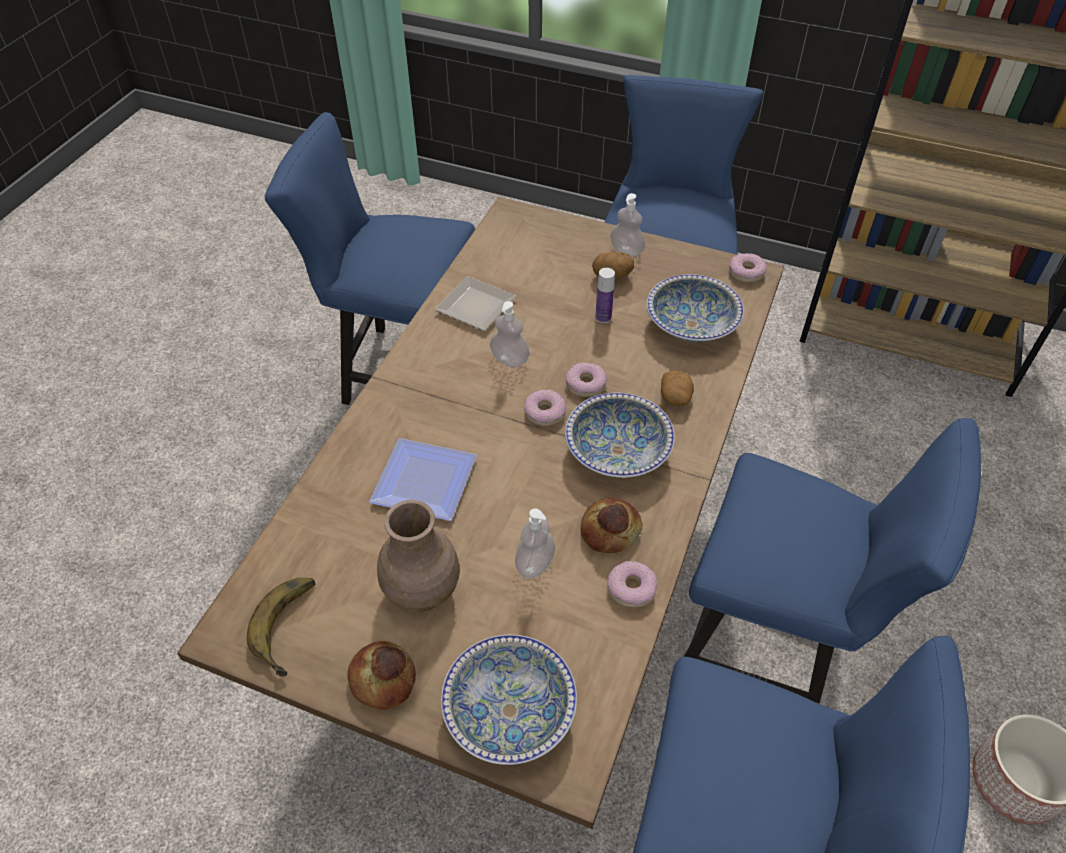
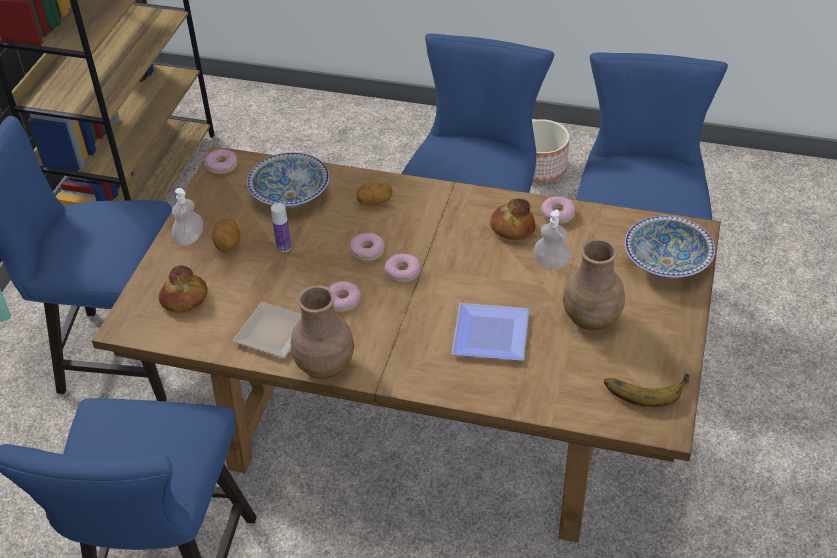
camera: 95 degrees left, 5 degrees down
(382, 679) = (668, 328): bread -> bread (184, 299)
(420, 341) = (324, 366): none -> brown vase
(509, 359) = (342, 301): soap dispenser -> donut
(617, 451) = (436, 228): bowl -> none

